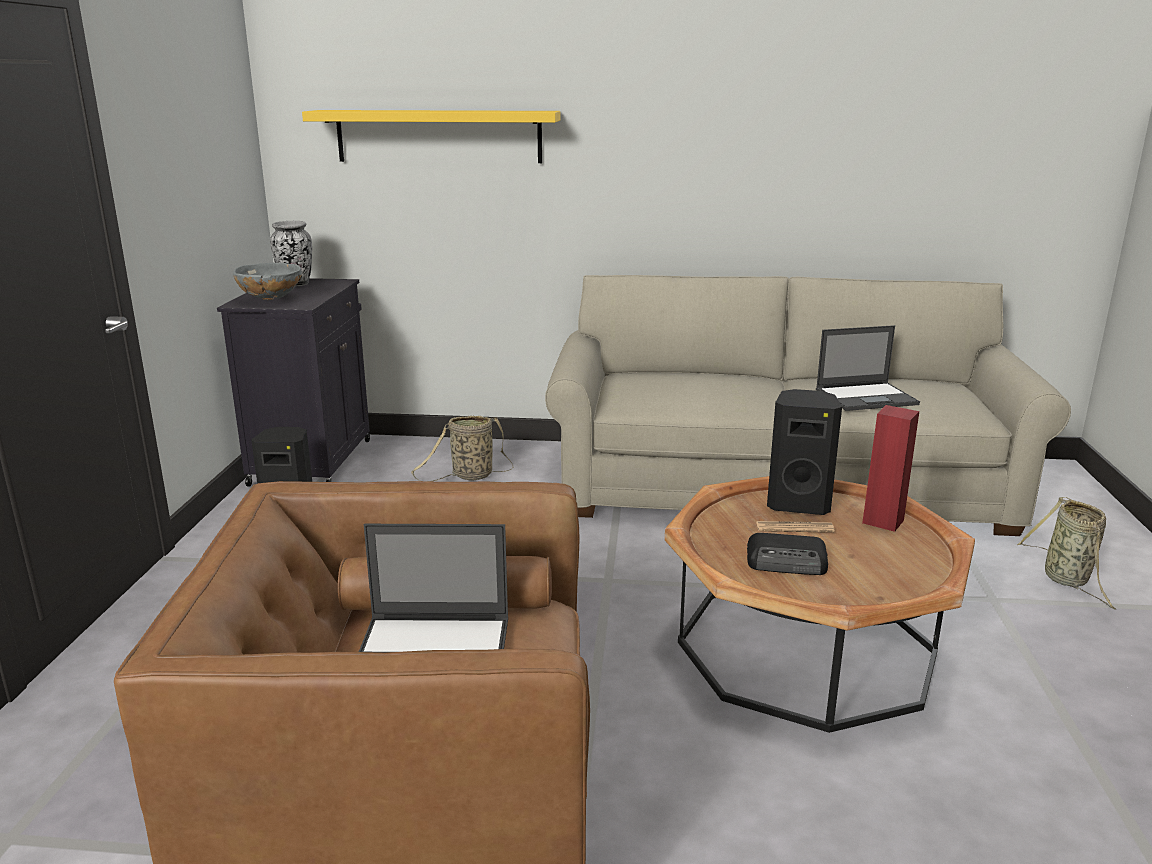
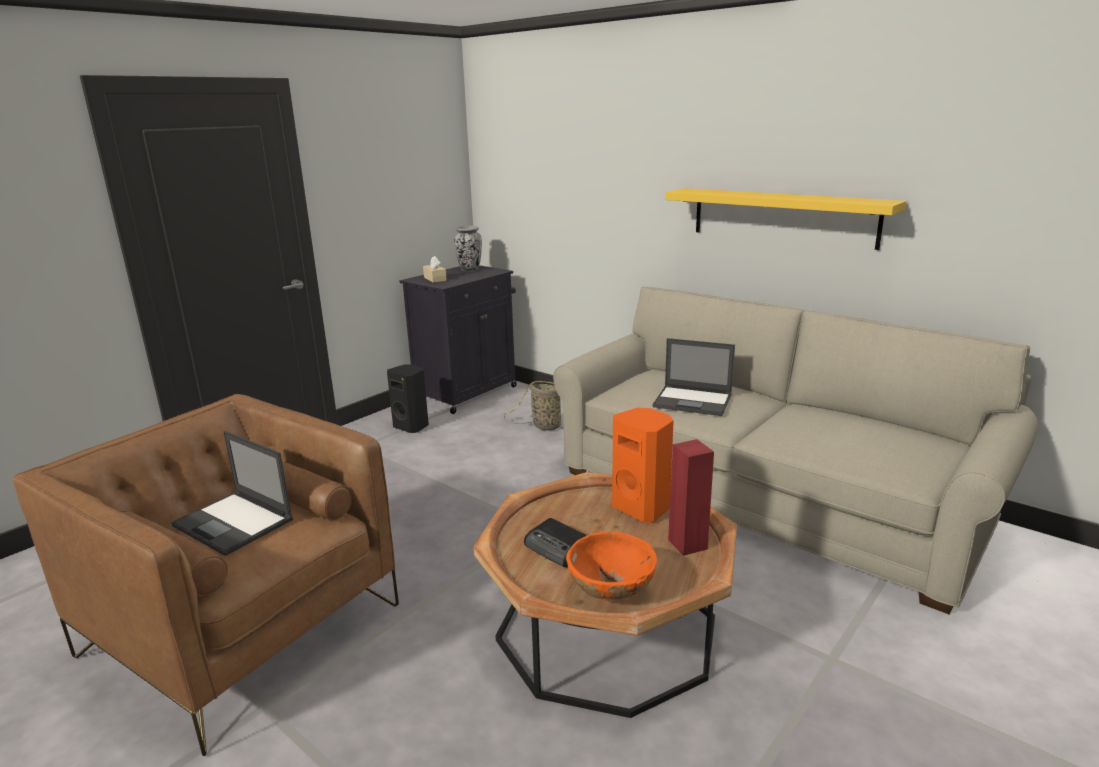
camera: 35 degrees right, 0 degrees up
(270, 300) = (435, 279): grey bowl -> beige tissue box
(438, 136) = (567, 170): yellow shelf -> yellow shelf (782, 217)
(794, 528) = (608, 525): newspaper -> none
(798, 504) = (642, 508): black speaker -> orange speaker
(867, 397) = (824, 434): laptop -> laptop (693, 401)
(891, 580) = (611, 592): none -> orange bowl
(1068, 580) = (941, 674): basket -> none

